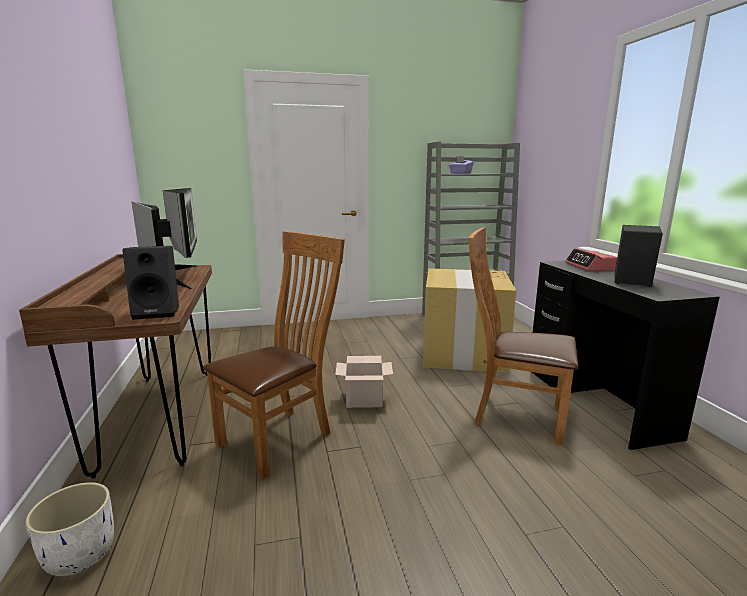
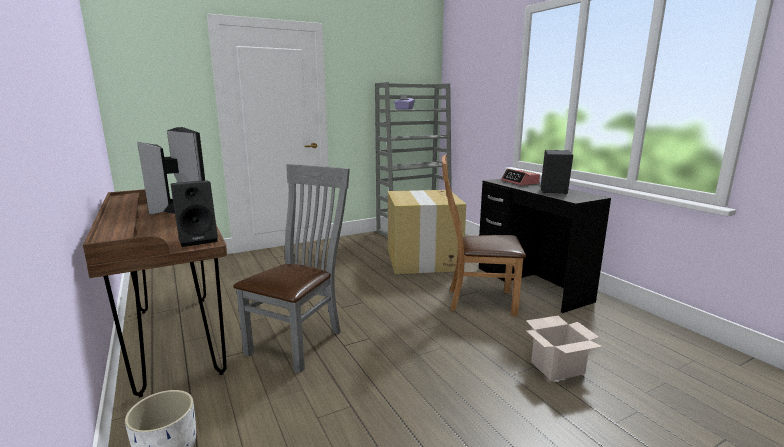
camera: 15 degrees left, 0 degrees up
(281, 437) = (300, 340): brown chair -> grey chair
(365, 399) = (358, 303): cardboard box -> cardboard box (558, 367)

